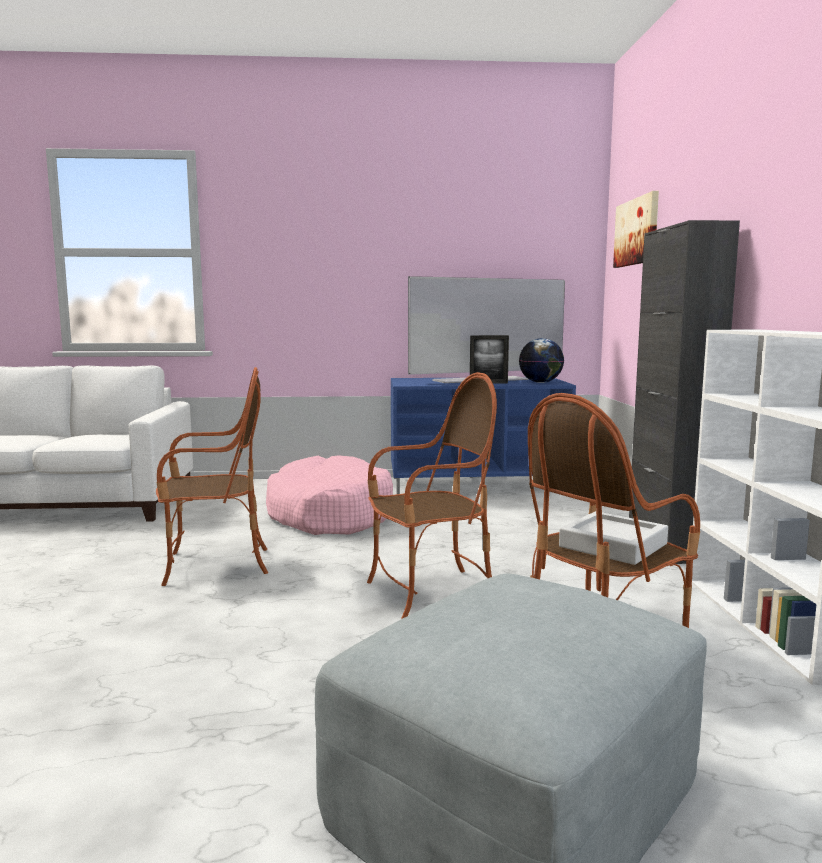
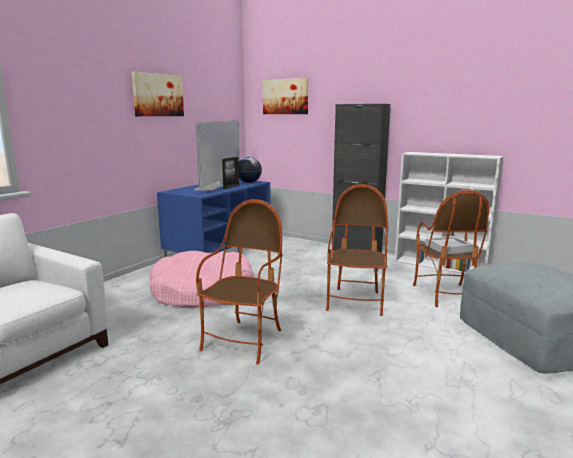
camera: 55 degrees left, 5 degrees up
(408, 243) = (158, 95): none -> picture

